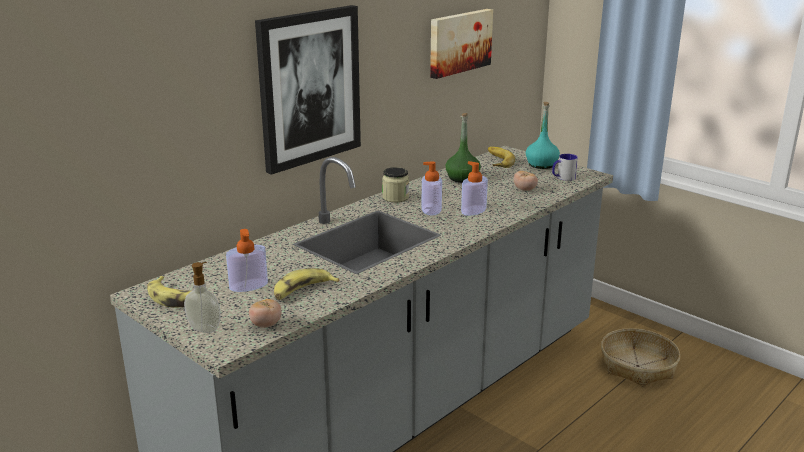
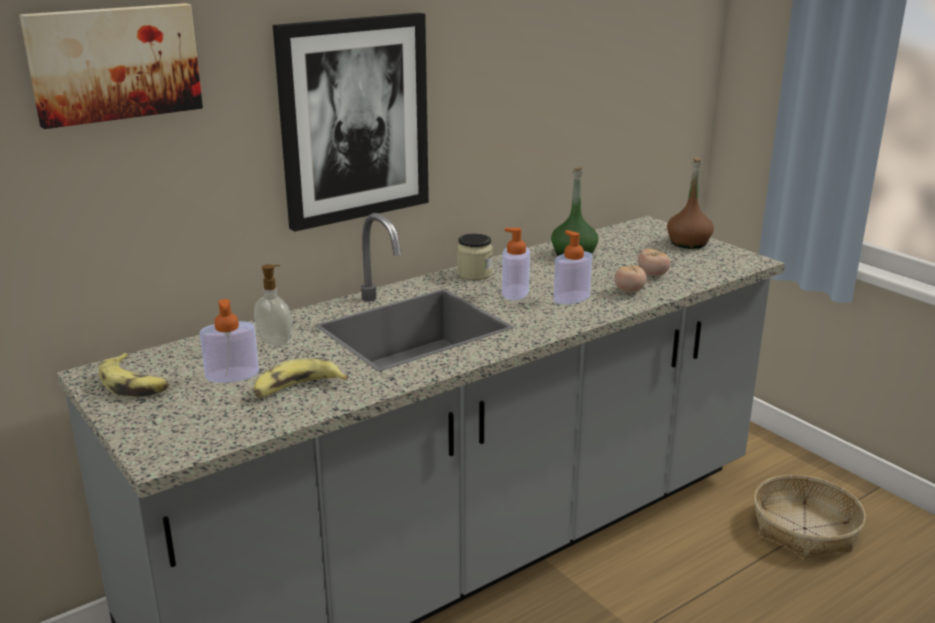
camera: 10 degrees right, 0 degrees up
(205, 328) = (149, 428): soap dispenser -> soap dispenser (275, 341)
(266, 325) = (228, 430): tomato -> tomato (629, 291)
(459, 42) = (582, 72): picture -> picture (114, 63)
(496, 161) = (628, 235): banana -> none
(541, 164) = (688, 243): turquoise bottle -> brown bottle
(563, 178) = (712, 262): mug -> none

